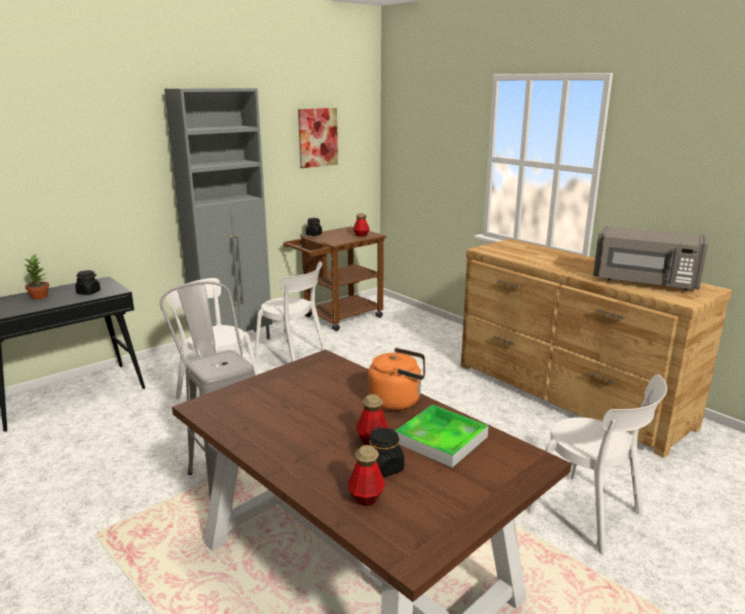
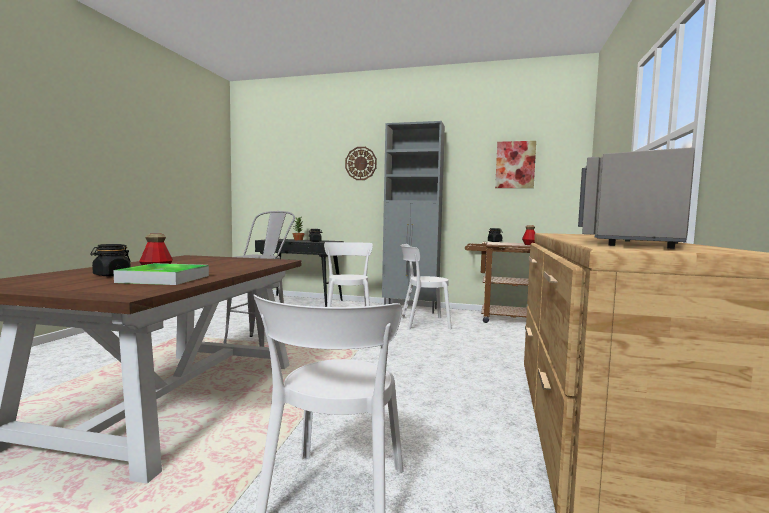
camera: 55 degrees right, 15 degrees down
(115, 145) = (361, 163): none -> wall clock
(293, 357) = (422, 323): white chair -> white chair turned 90 degrees clockwise
(366, 497) = (67, 275): bottle -> none
(398, 401) = (228, 270): orange kettle -> none
(645, 282) = (637, 244): grey microwave -> grey microwave turned 45 degrees clockwise

